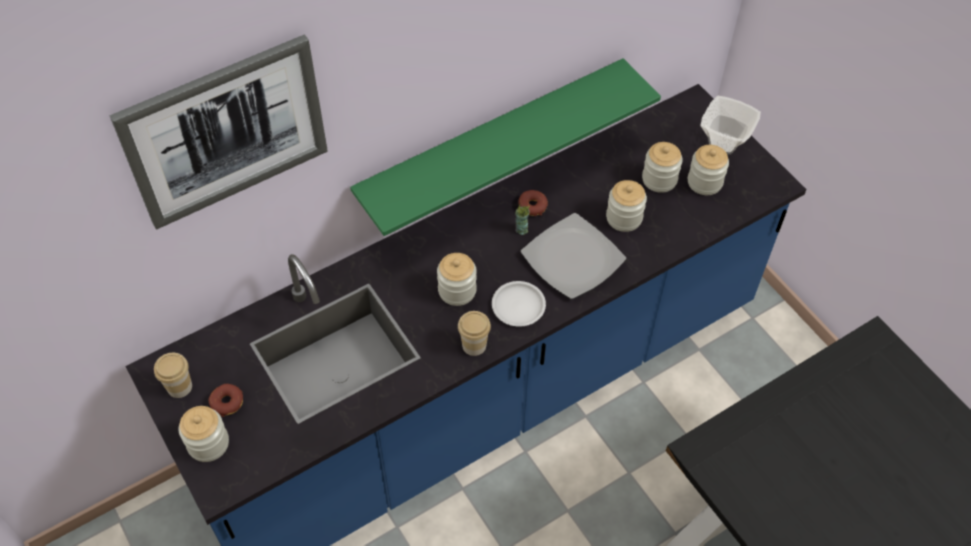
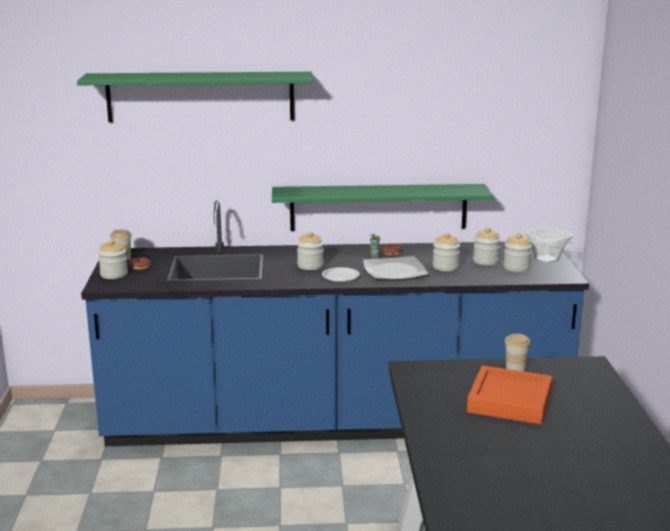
camera: 30 degrees right, 35 degrees down
(226, 132) = (200, 96): picture -> green shelf
(474, 345) = (297, 282): cup -> cup (515, 368)
(848, 471) = (509, 402): none -> orange tray

